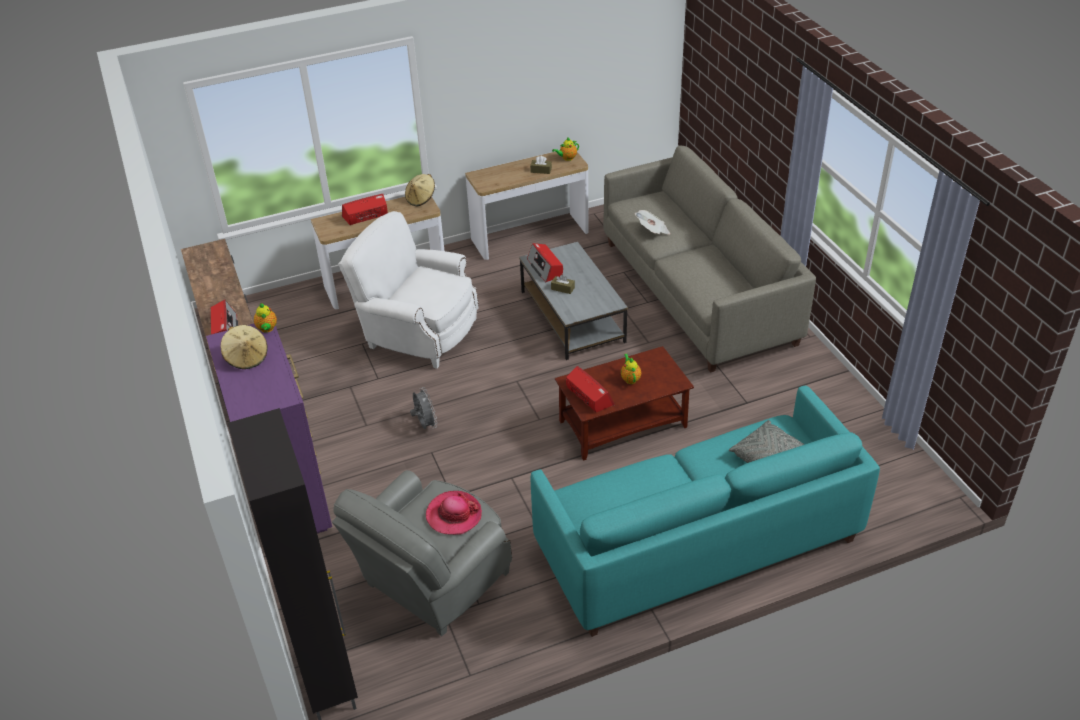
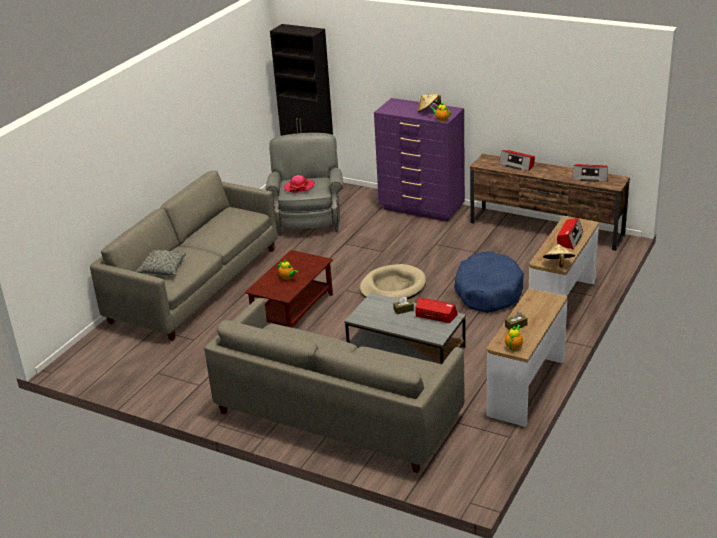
camera: 140 degrees right, 10 degrees down
(418, 332) = (488, 291): white armchair -> blue dog bed
(425, 425) = (404, 258): grey fan -> none
(490, 392) = (392, 287): none -> beige dog bed
(589, 396) = (301, 260): radio -> radio (590, 177)
(652, 231) = (382, 357): newspaper -> none
(696, 542) = (195, 285): turquoise sofa -> grey sofa

